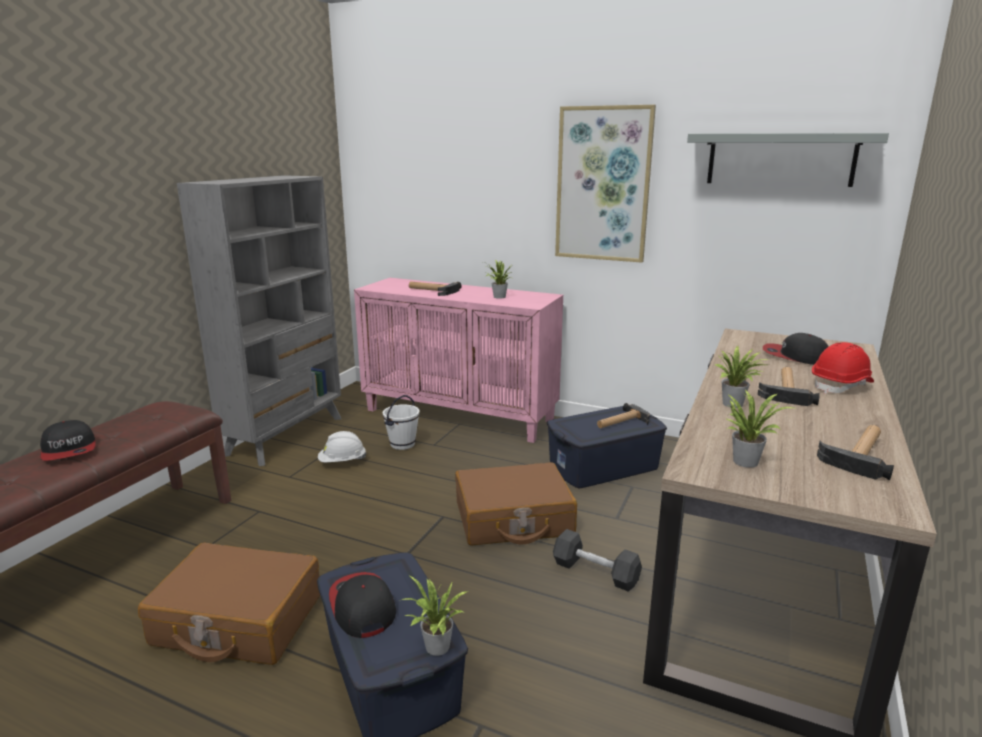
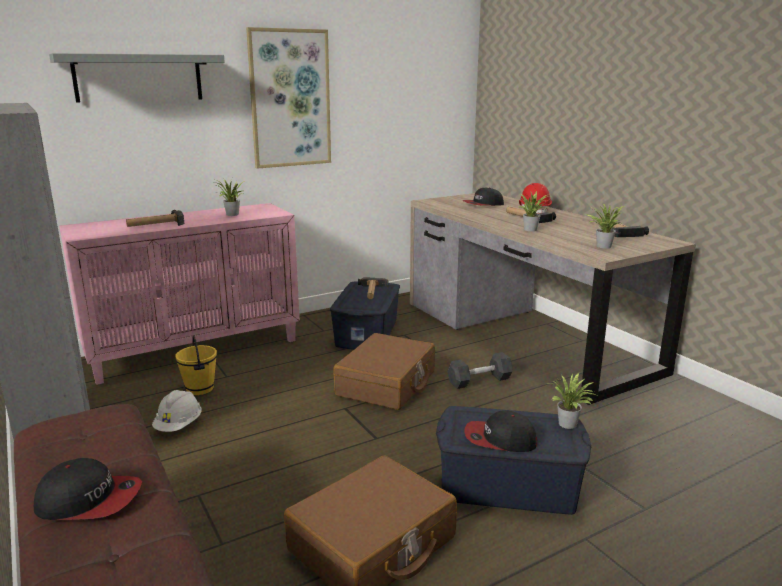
camera: 55 degrees left, 0 degrees up
(402, 444) = (199, 389): white bucket -> yellow bucket
(780, 159) = (410, 73): grey shelf -> grey shelf (139, 78)

